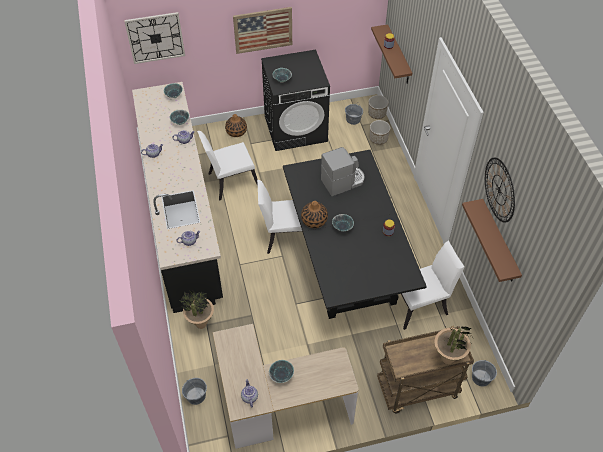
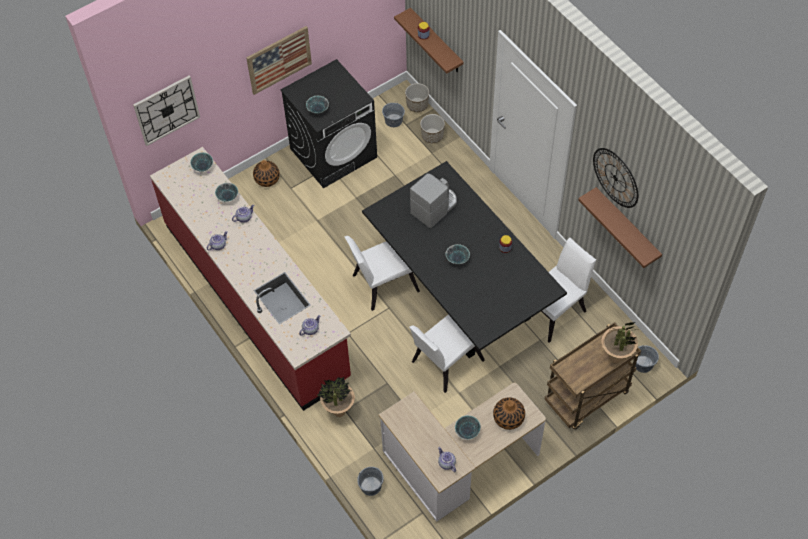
camera: 20 degrees left, 5 degrees up
(182, 215) = (256, 300): black counter -> red counter
(230, 181) = (290, 241): white chair -> white chair (443, 363)
(314, 220) = (424, 261): vase -> vase (508, 418)

